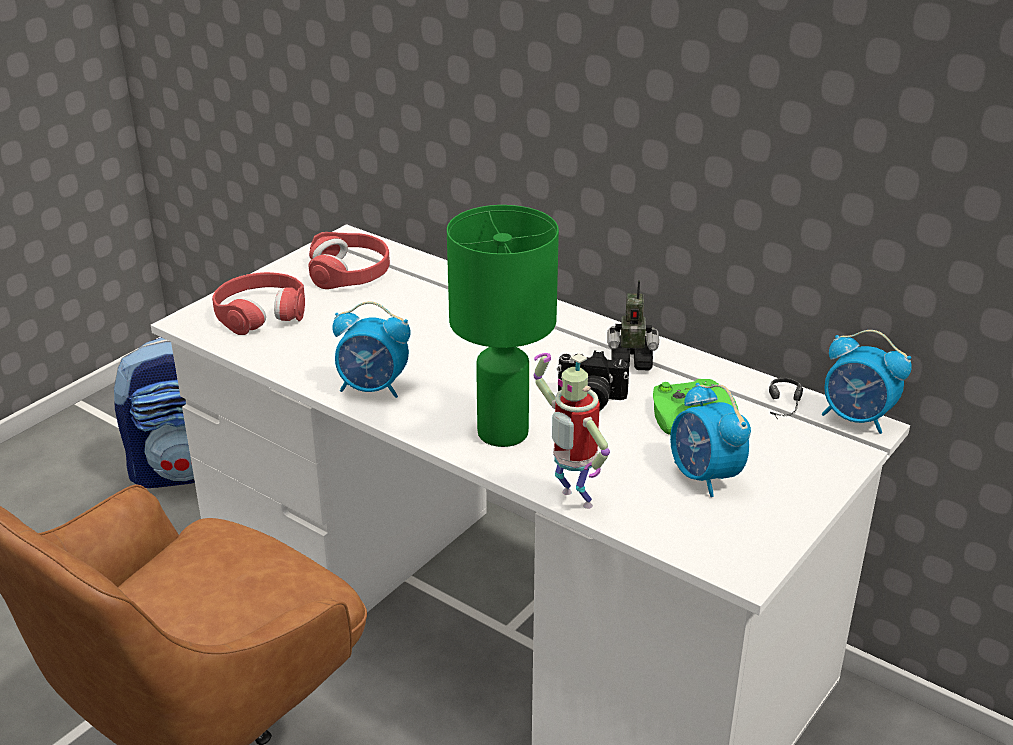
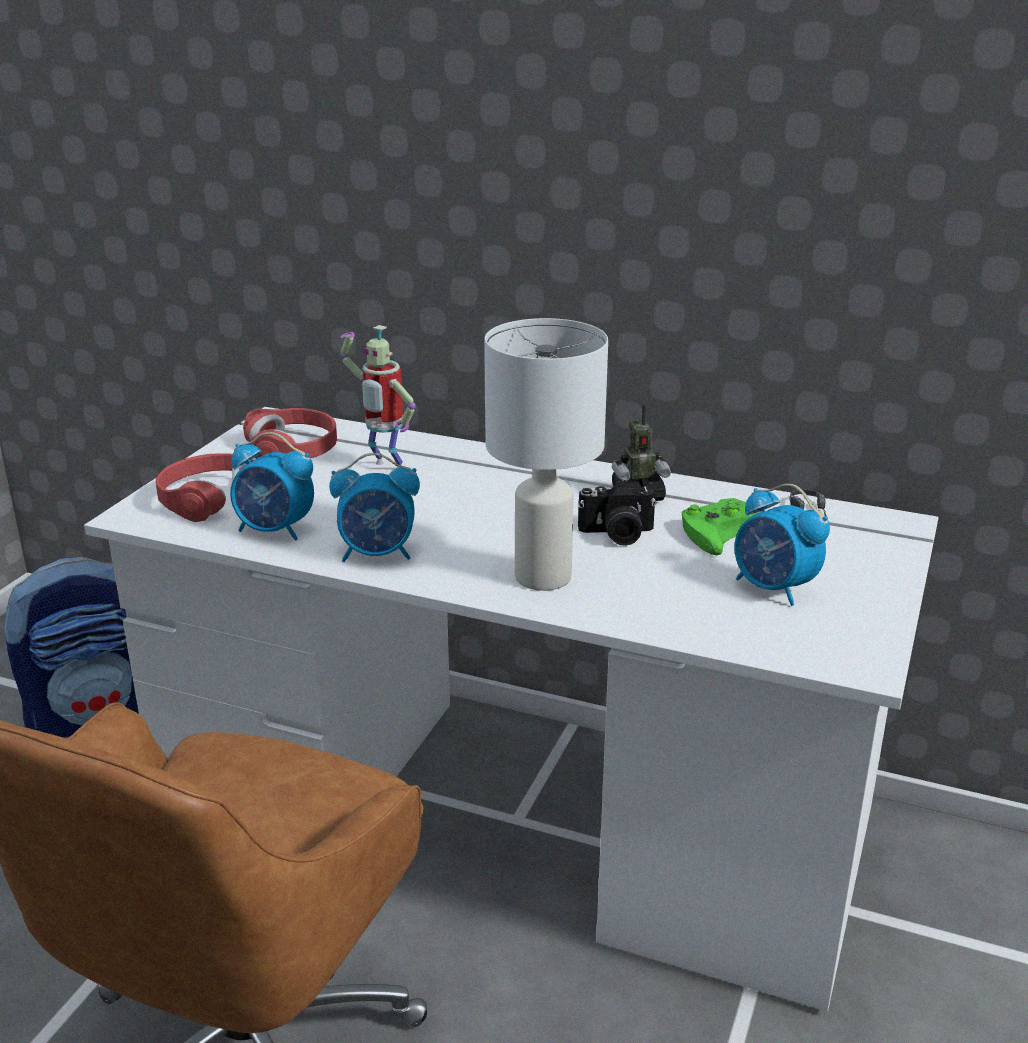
camera: 15 degrees left, 5 degrees down
(504, 433) = (545, 577): green table lamp -> white table lamp
(572, 501) = (653, 630): toy robot -> toy robot (385, 467)
(857, 419) = (886, 517): alarm clock -> alarm clock (275, 530)

